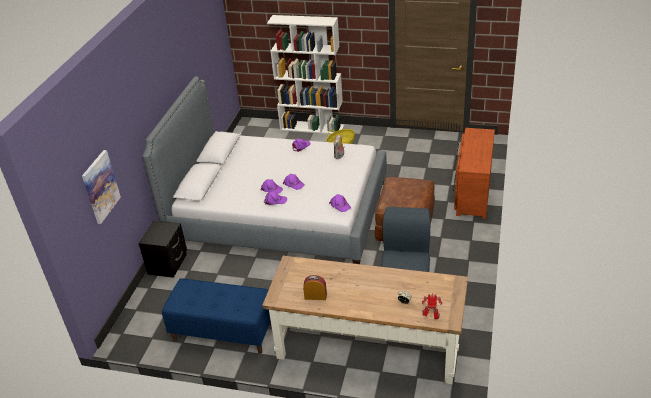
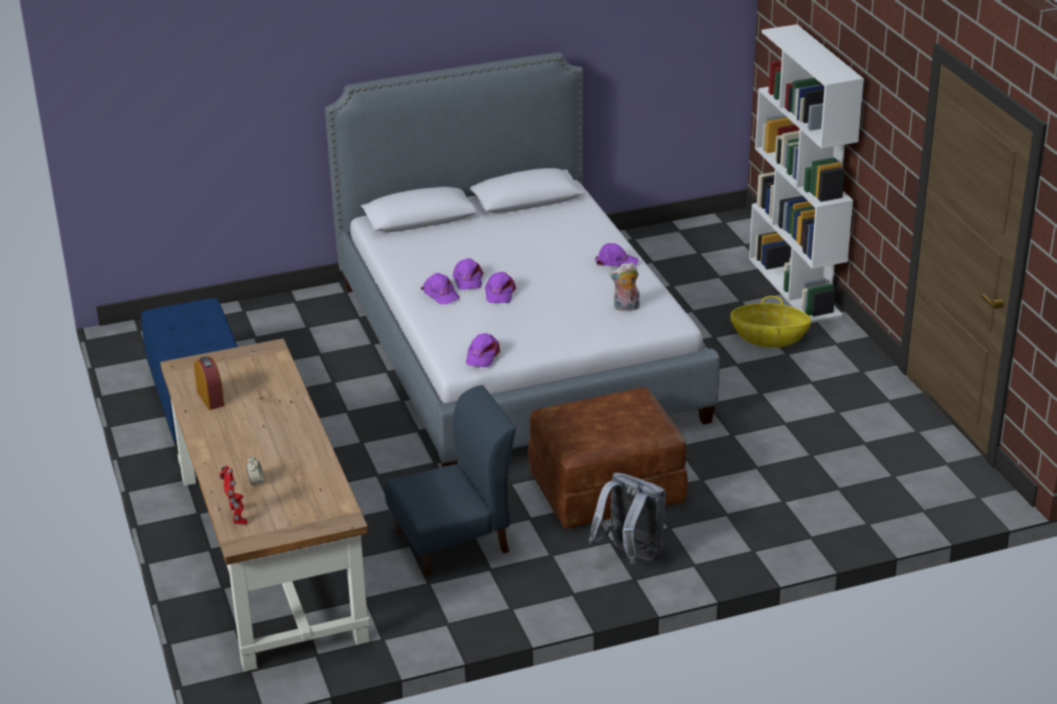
camera: 55 degrees right, 5 degrees down
(100, 186) = (201, 99): picture -> none
(168, 264) = (306, 304): black nightstand -> none
(454, 235) = (630, 555): none -> grey backpack
(471, 193) = (782, 536): brown dresser -> none

